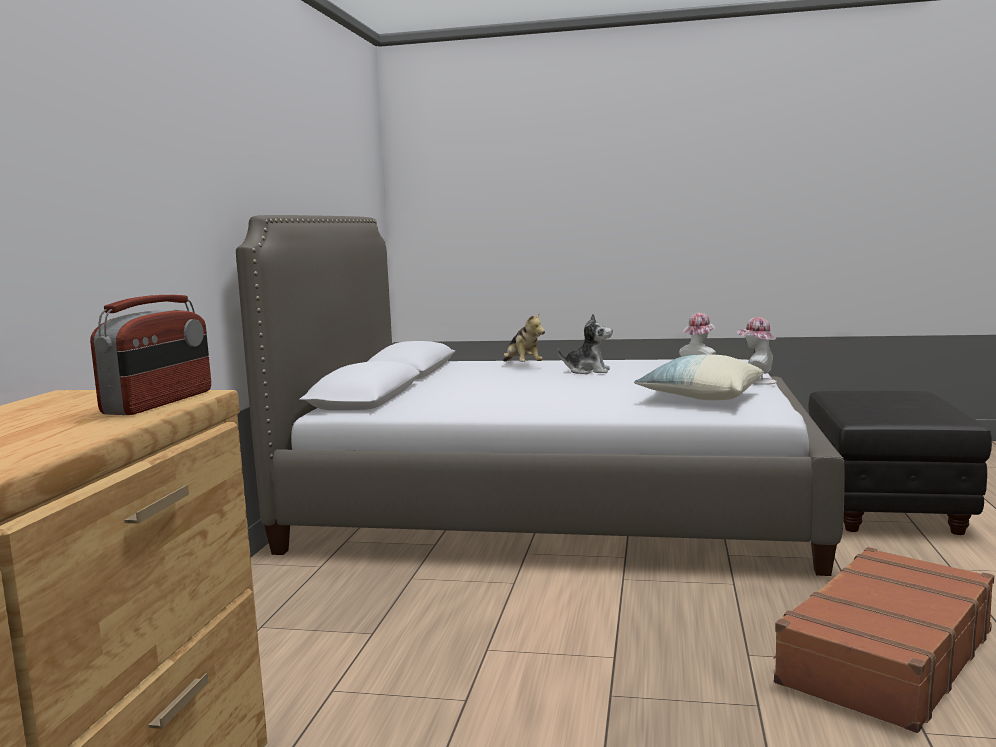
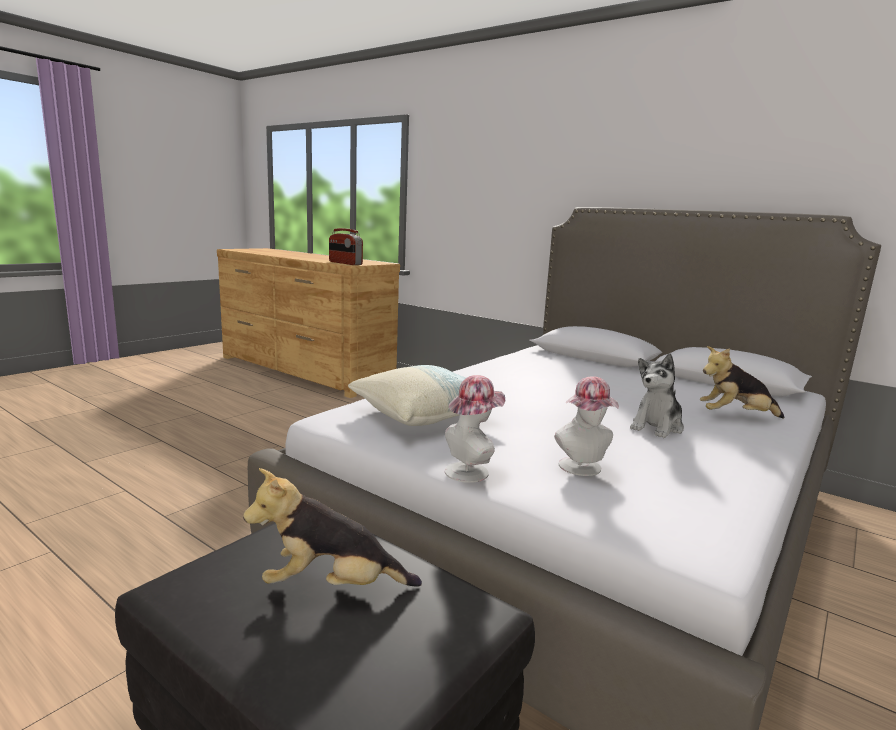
camera: 115 degrees right, 5 degrees up
(883, 404) = (332, 586): none -> plush toy
(885, 656) = (169, 518): brown suitcase -> none

